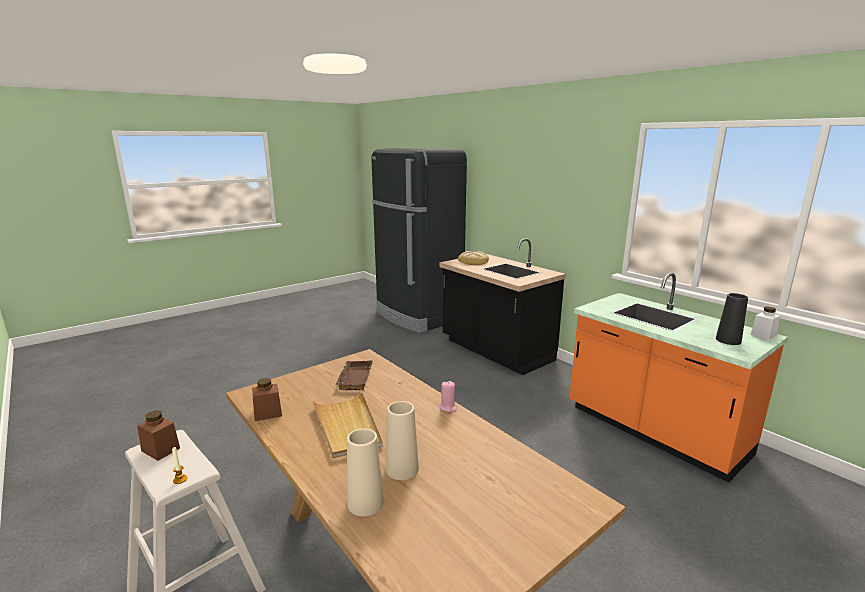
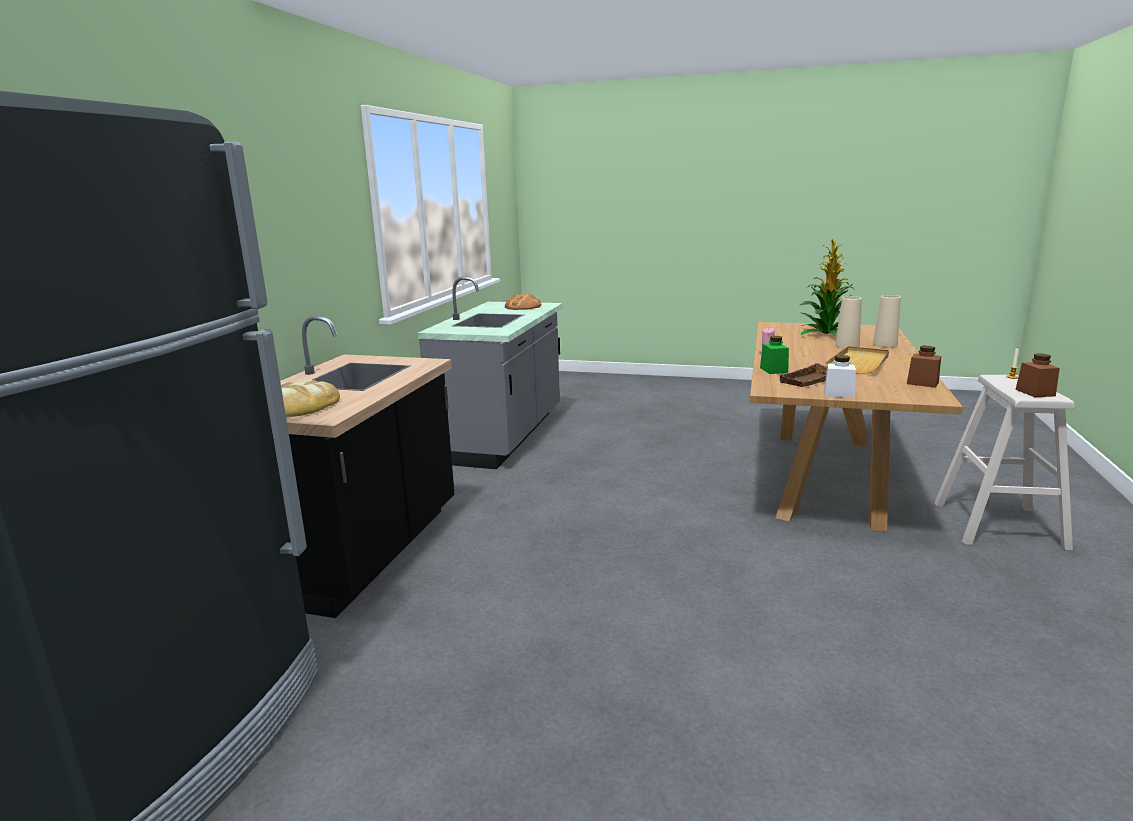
camera: 125 degrees left, 0 degrees up
(397, 380) = (773, 370): none -> green jar
(473, 503) = (826, 334): none -> potted plant
(654, 431) = (503, 437): orange counter -> grey counter
(728, 340) = (523, 307): black vase -> bread
(763, 335) = (493, 303): white jar -> white jar (838, 394)

